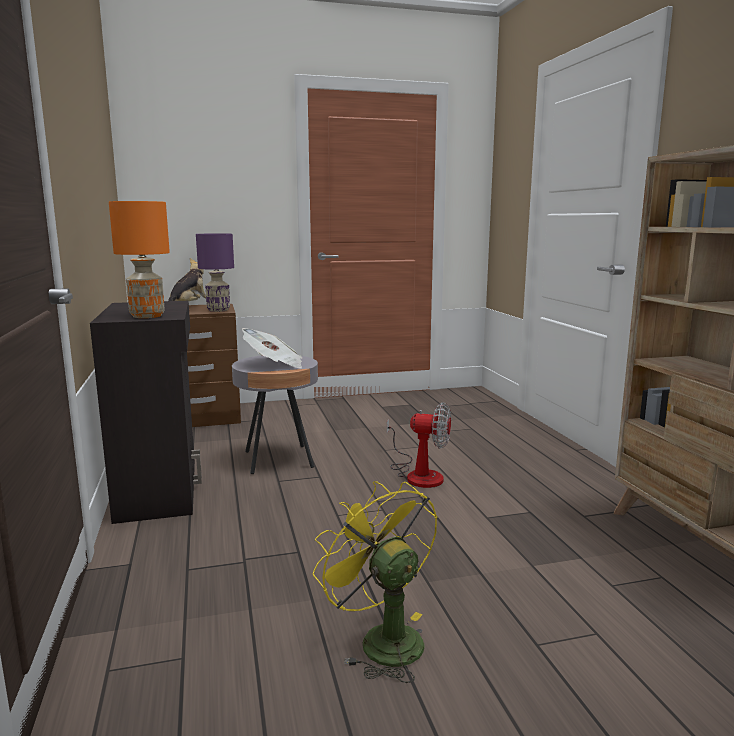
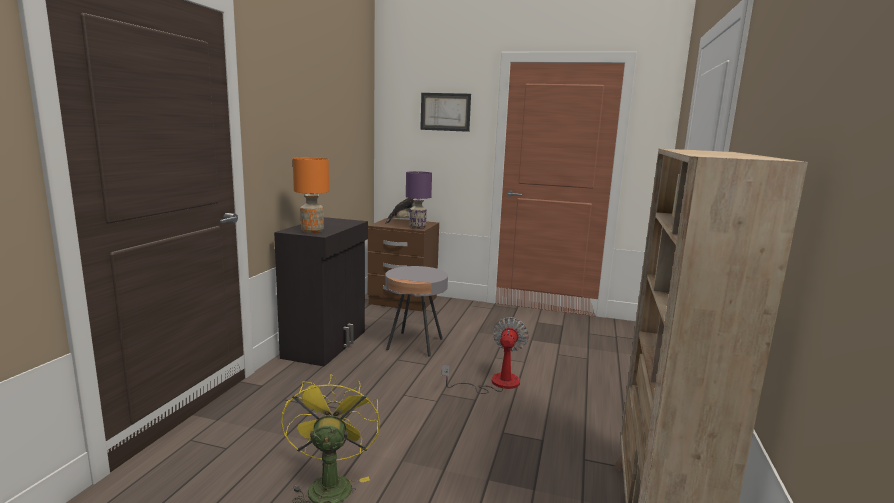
camera: 30 degrees right, 0 degrees up
(225, 152) = (445, 112): none -> picture
(274, 365) = (413, 275): newspaper -> none
(418, 474) = (495, 383): fan -> fan turned 120 degrees counterclockwise

